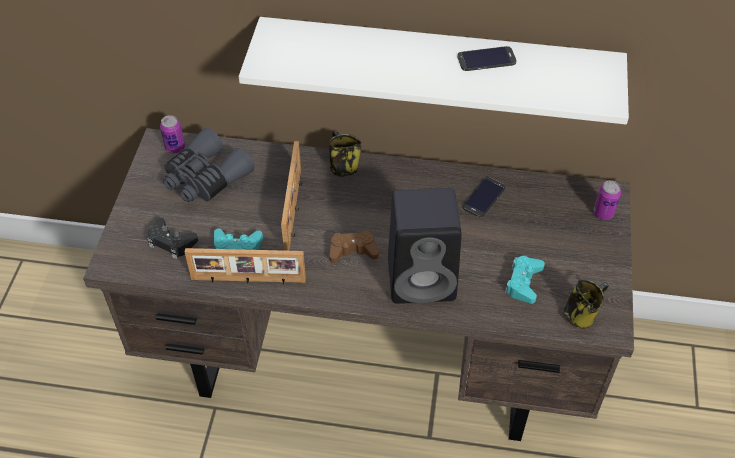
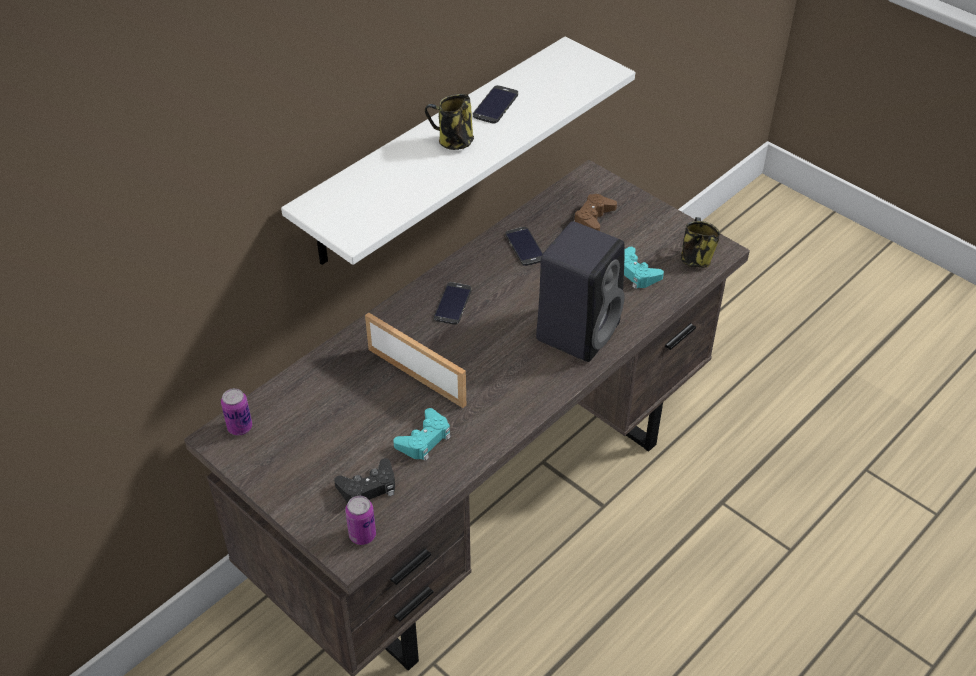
camera: 55 degrees left, 5 degrees down
(205, 178) = (308, 422): grey binoculars -> none
(248, 280) = (473, 450): picture frame -> none
(343, 167) = (398, 316): mug -> mug (453, 142)
(353, 251) = (505, 359): brown game controller -> brown game controller (593, 218)
(383, 189) = (453, 304): none -> phone
(603, 213) = (606, 190): can -> can (362, 535)

